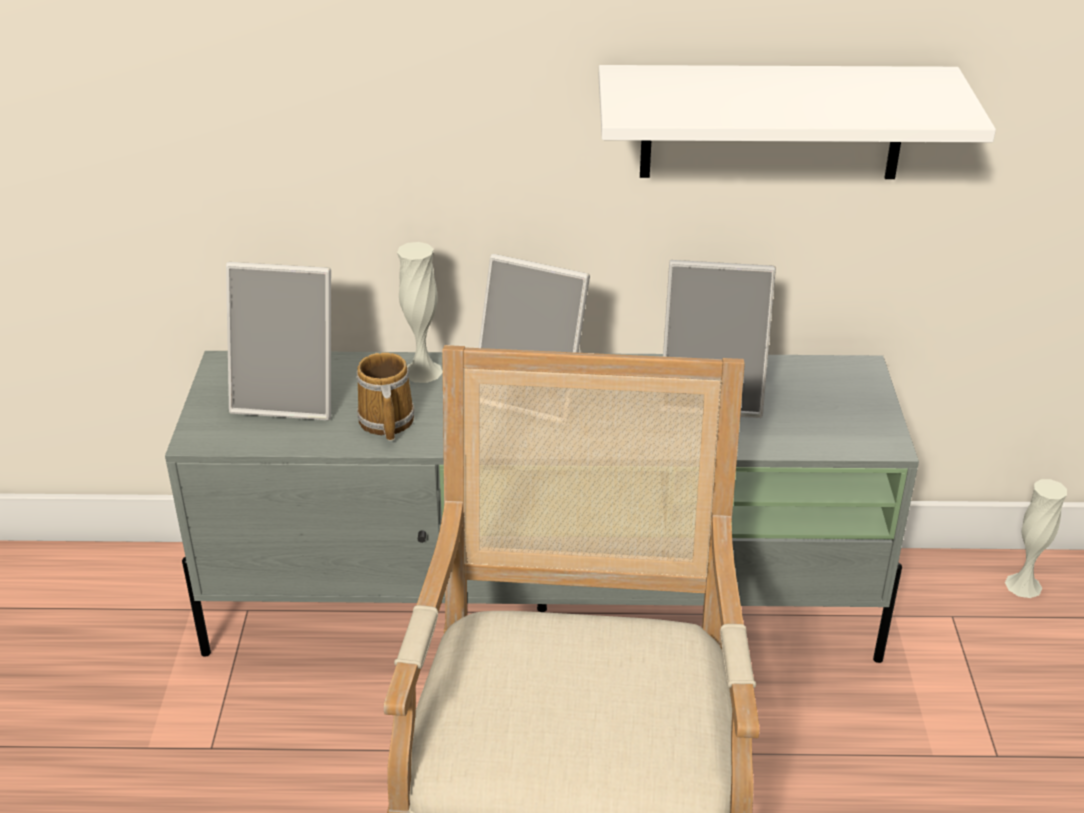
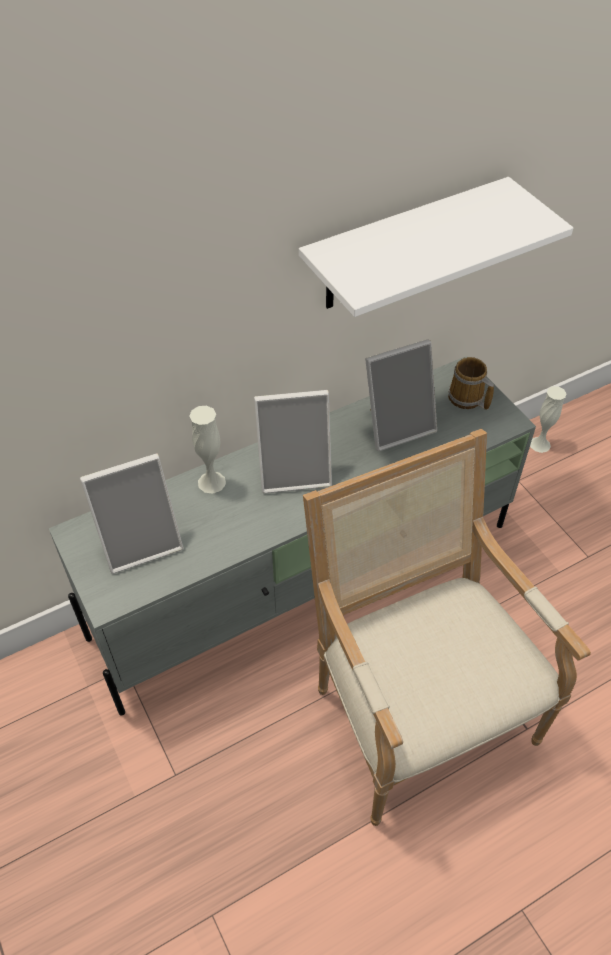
camera: 30 degrees left, 15 degrees up
(385, 422) = (219, 533): mug -> mug (467, 399)

